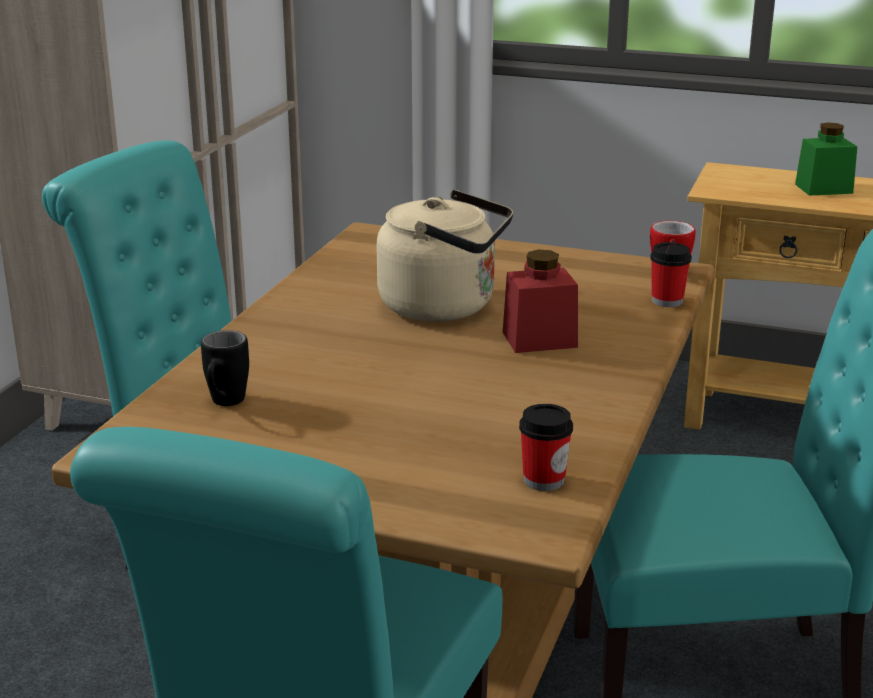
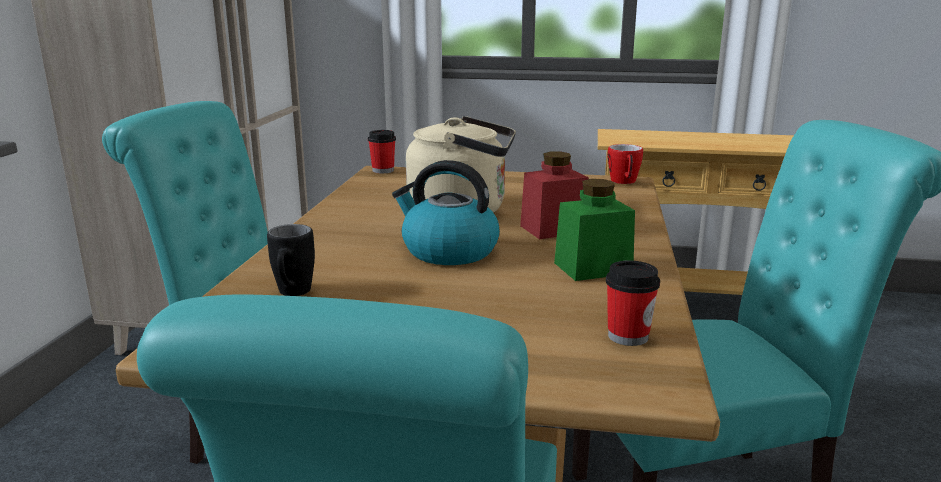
camera: 10 degrees left, 5 degrees down
(404, 362) = (448, 251): none -> kettle
(667, 301) = (636, 199): cup -> cup (383, 170)
(823, 189) = (686, 138): green jar -> green jar (593, 268)

